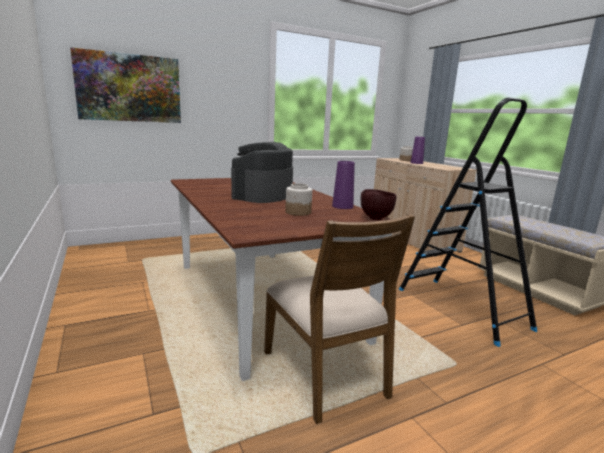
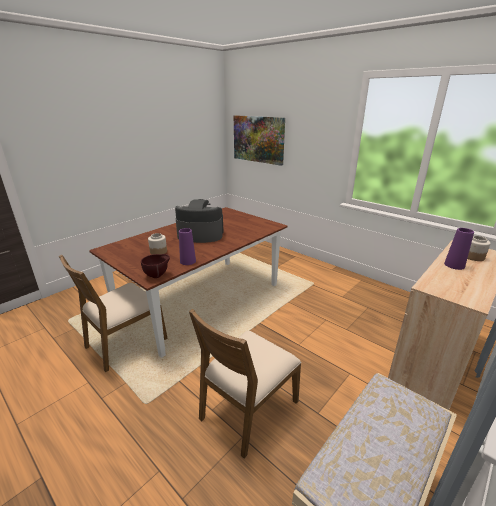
camera: 70 degrees right, 10 degrees up
(460, 308) = (247, 409): black step ladder -> brown chair

